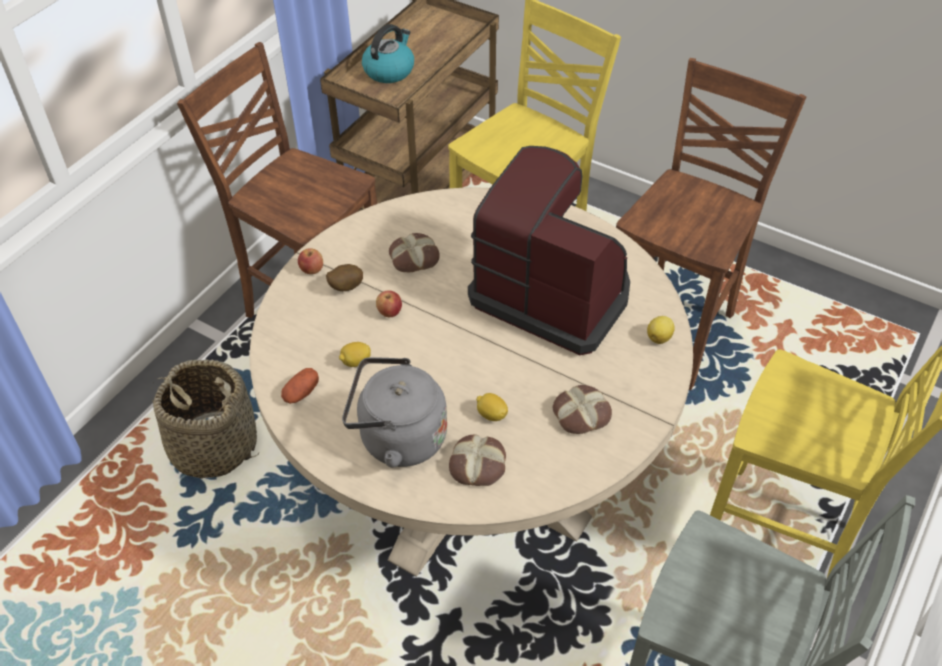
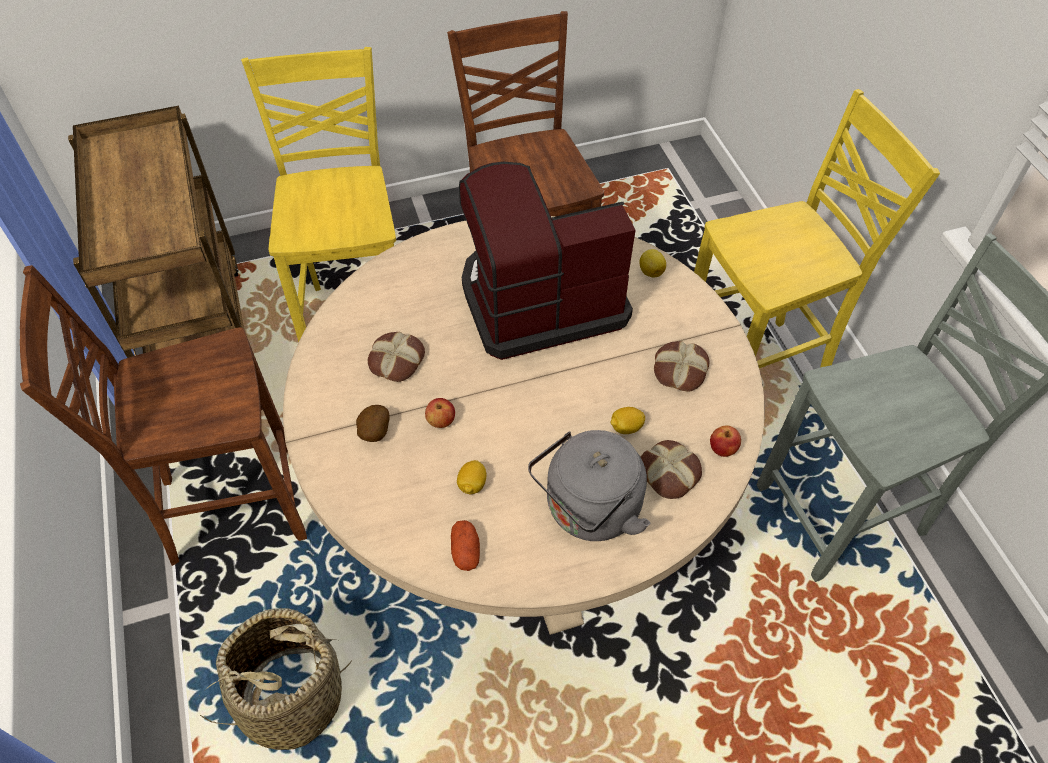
camera: 50 degrees left, 5 degrees up
(312, 270) = (323, 445): apple -> apple (723, 449)
(389, 70) = (131, 221): kettle -> none

